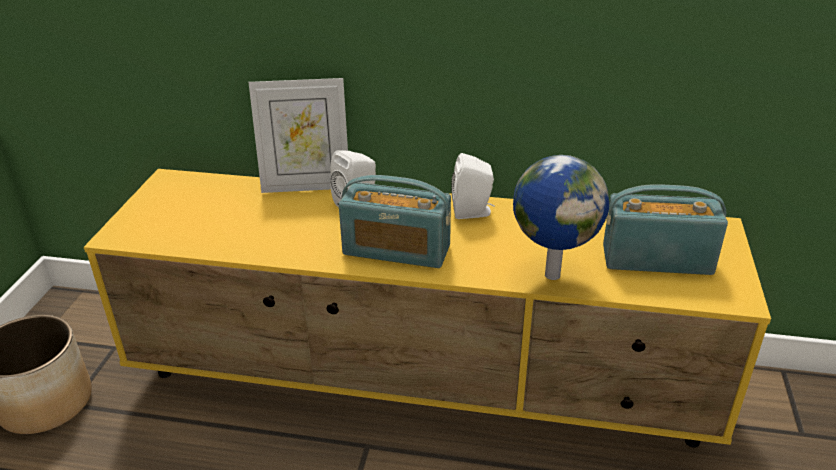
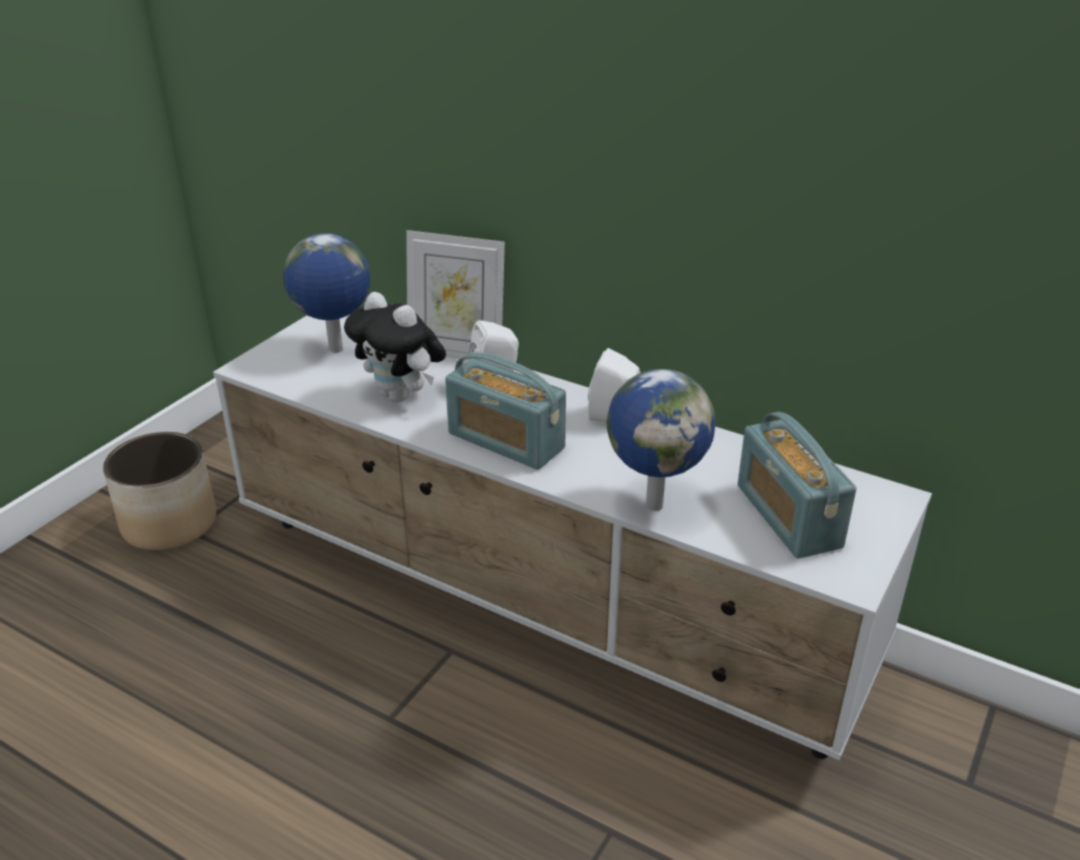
camera: 20 degrees right, 0 degrees up
(194, 204) = (336, 350): none -> globe
(280, 232) = (401, 396): none -> plush toy
(423, 384) = (543, 603): yellow tv stand -> white tv stand
(656, 259) = (788, 516): radio -> radio turned 135 degrees counterclockwise

